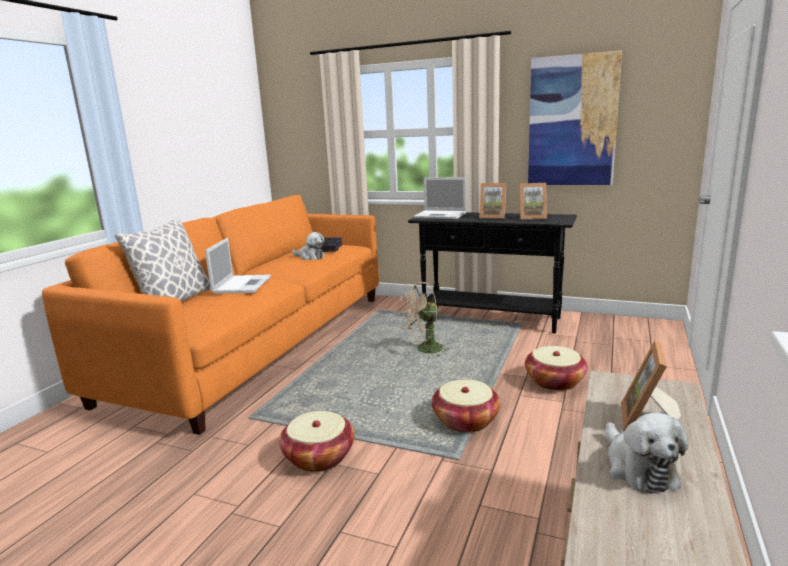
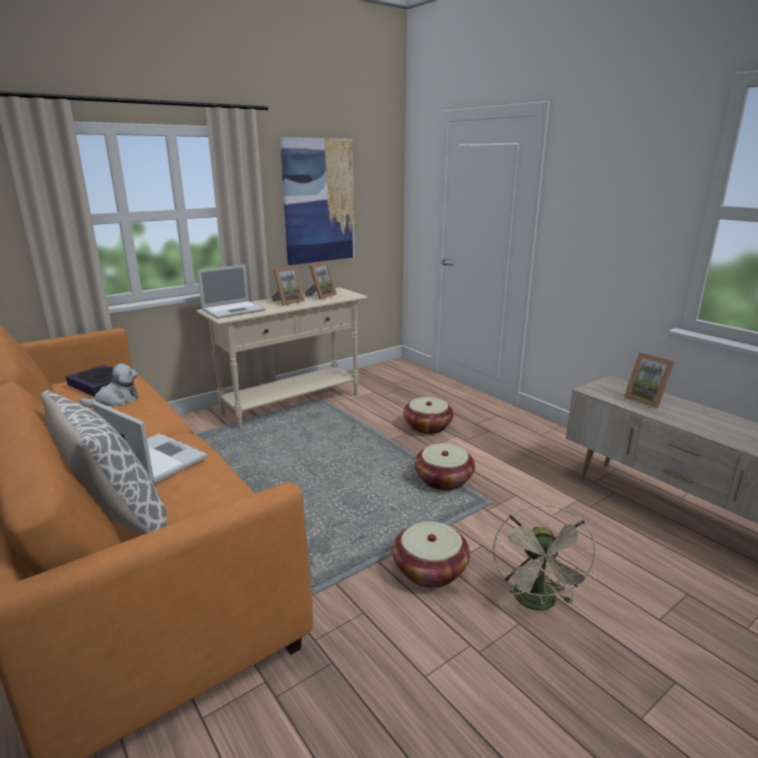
camera: 60 degrees left, 5 degrees up
(425, 350) = (304, 452): beige fan -> beige fan (538, 603)
(491, 319) = (292, 404): black console table -> beige console table
(638, 467) = (694, 418): plush toy -> none

